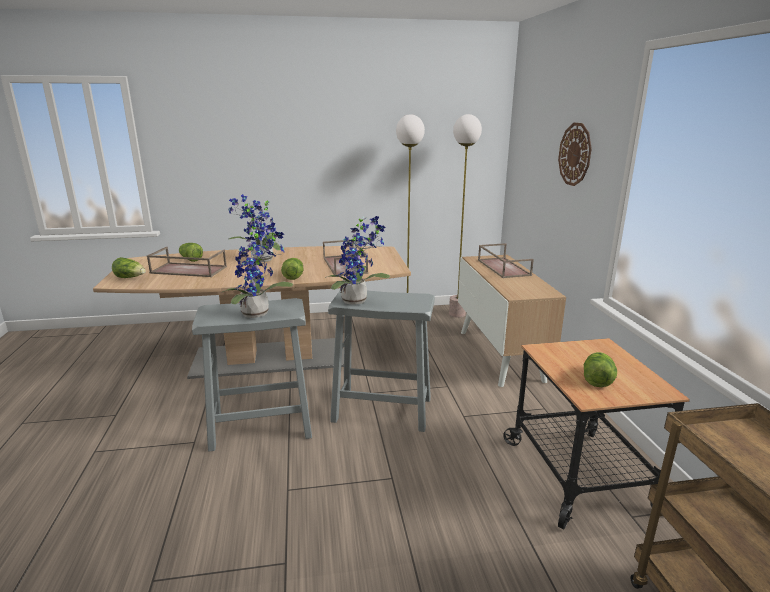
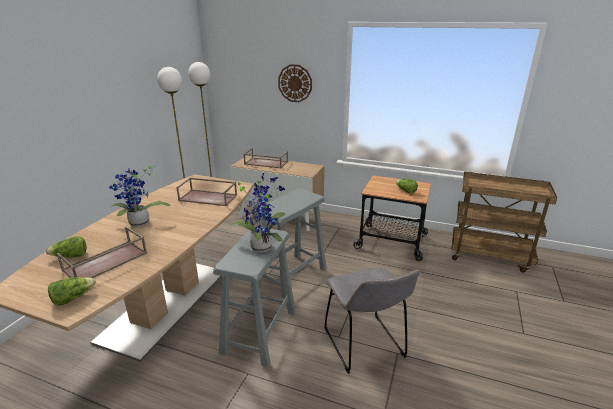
camera: 60 degrees left, 5 degrees up
(282, 522) = (365, 346): none -> grey chair
(293, 276) = (202, 219): lettuce -> none
(358, 301) = (283, 209): potted plant -> none

